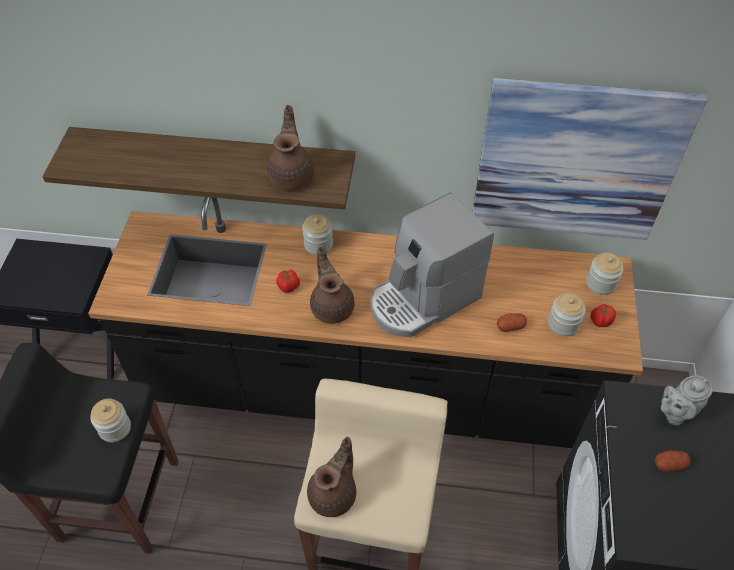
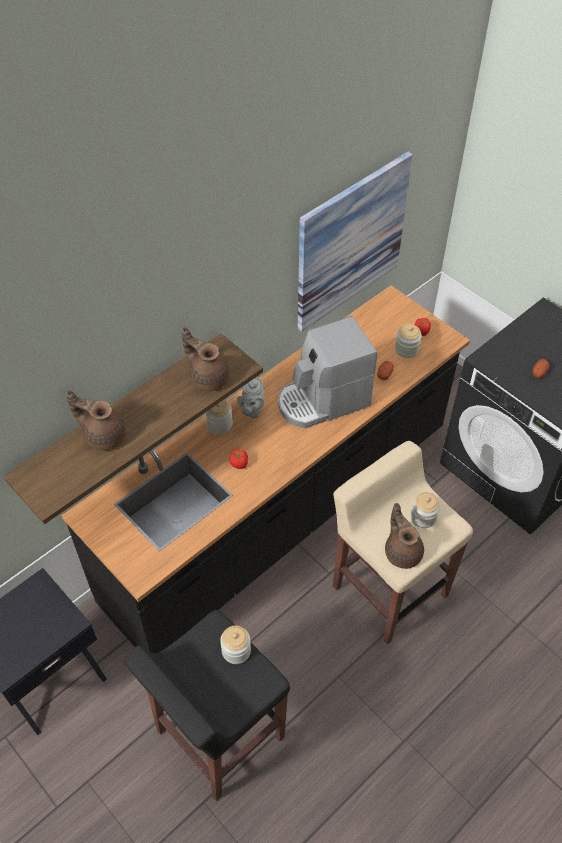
camera: 50 degrees left, 0 degrees up
(332, 306) = (280, 451): brown teapot -> brown teapot (103, 435)
(423, 299) = (322, 401): coffee machine -> coffee machine turned 60 degrees clockwise
(600, 283) = (395, 312): jar -> jar (423, 517)
(675, 412) = (511, 345): grey teapot -> grey teapot (252, 410)

